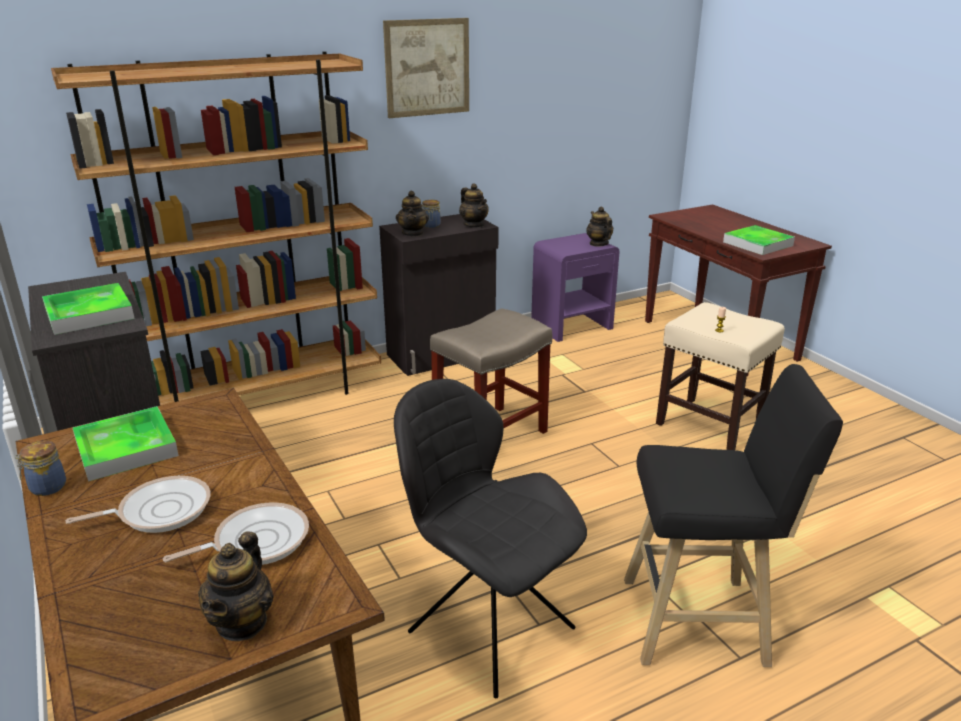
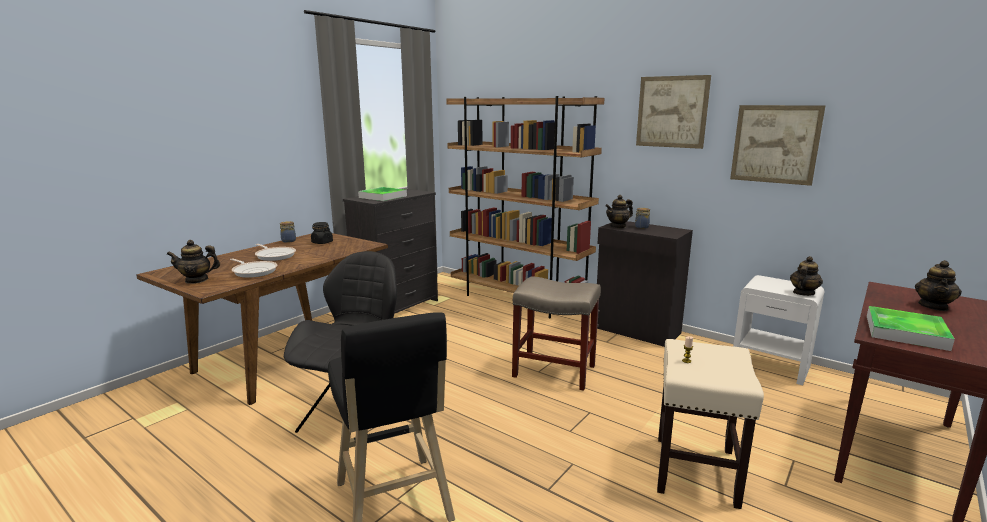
camera: 65 degrees right, 10 degrees down
(126, 448) = (322, 242): tray -> black jar
(474, 225) = (665, 234): teapot -> teapot (933, 306)
(536, 96) = (775, 144): none -> picture
(572, 326) = (771, 366): purple nightstand -> white nightstand

